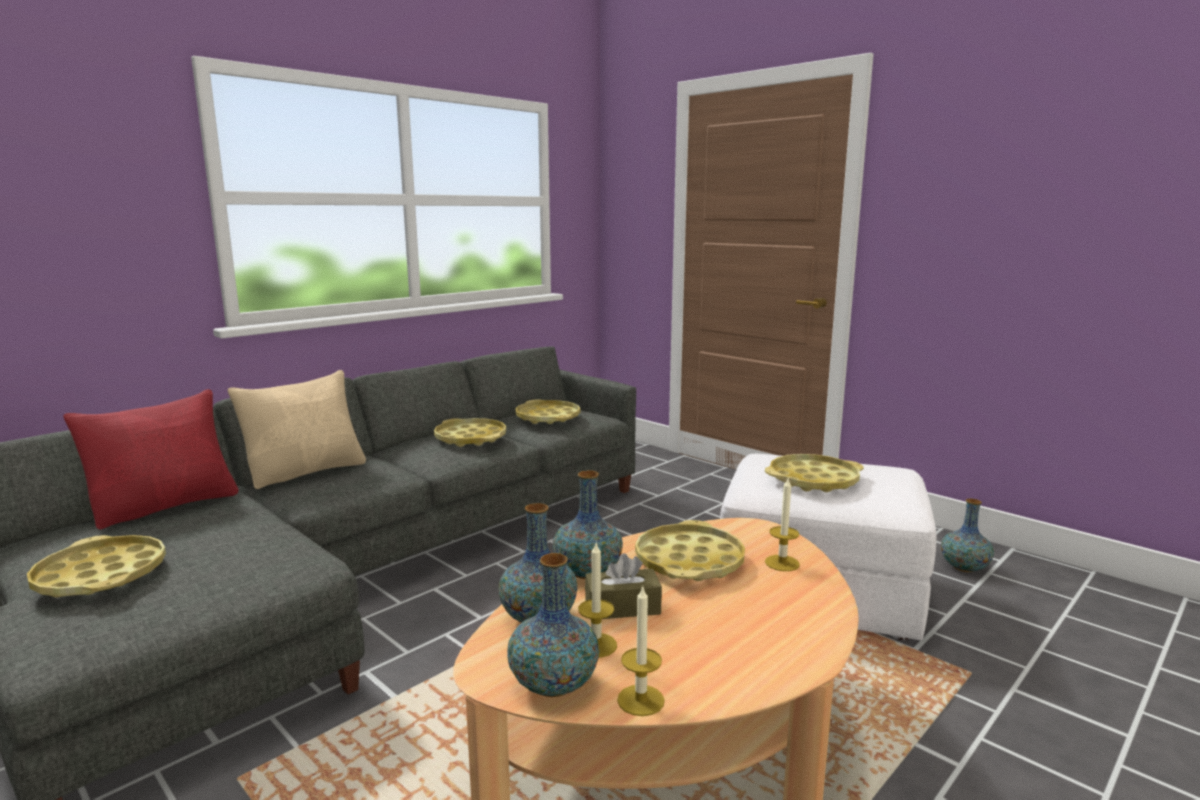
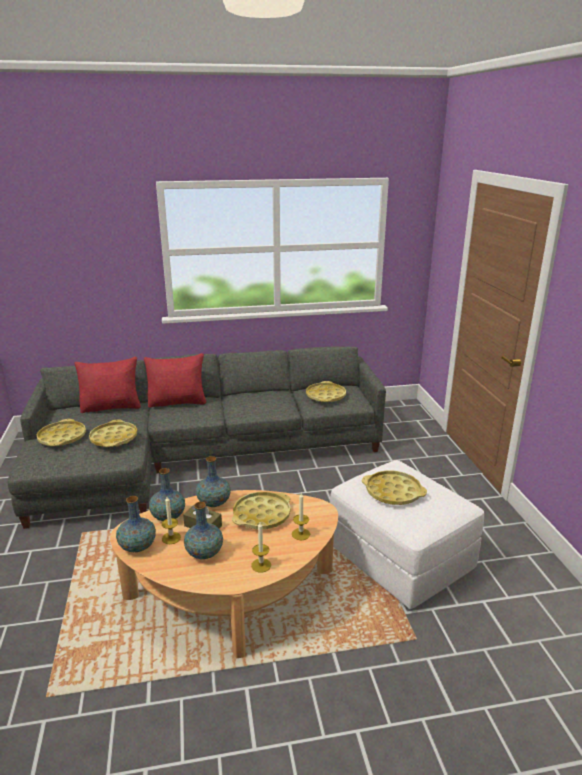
camera: 35 degrees right, 10 degrees up
(307, 472) = (177, 402): beige pillow -> red pillow
(470, 438) = (268, 401): yellow tray -> yellow tray (114, 438)
(640, 700) = (155, 567): candle -> candle (261, 565)
(964, 567) = (520, 583): vase -> vase (204, 553)

